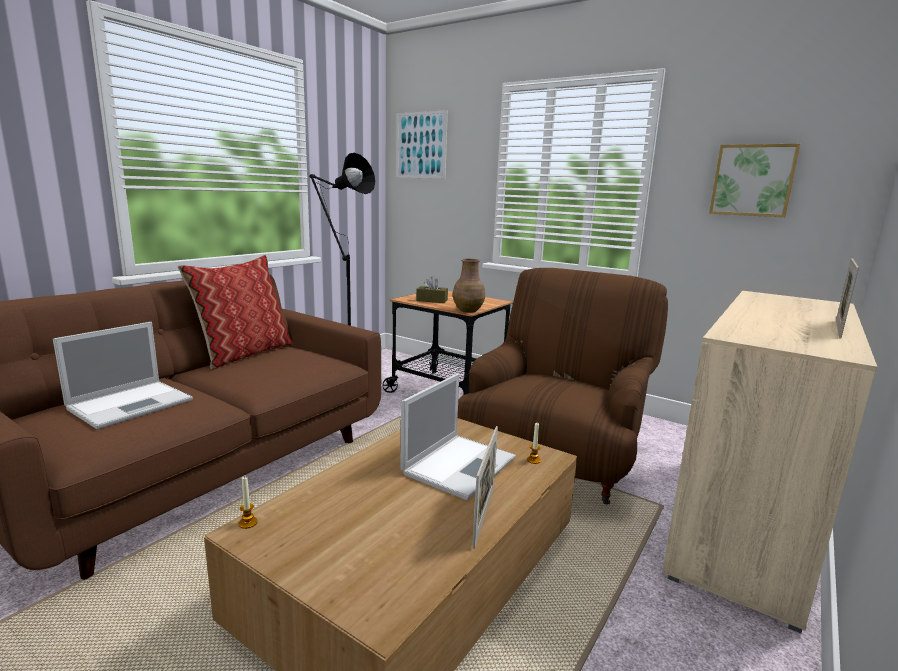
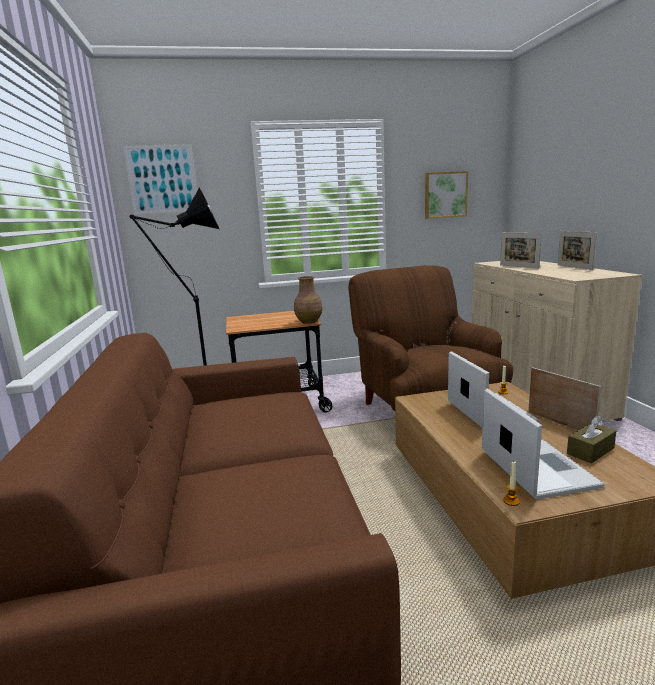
camera: 45 degrees left, 0 degrees up
(132, 403) = (256, 497): laptop -> laptop (535, 467)
(244, 354) = (189, 424): pillow -> none
(432, 300) = (260, 324): brown tissue box -> brown tissue box (590, 451)
(761, 307) = (518, 266): none -> picture frame

